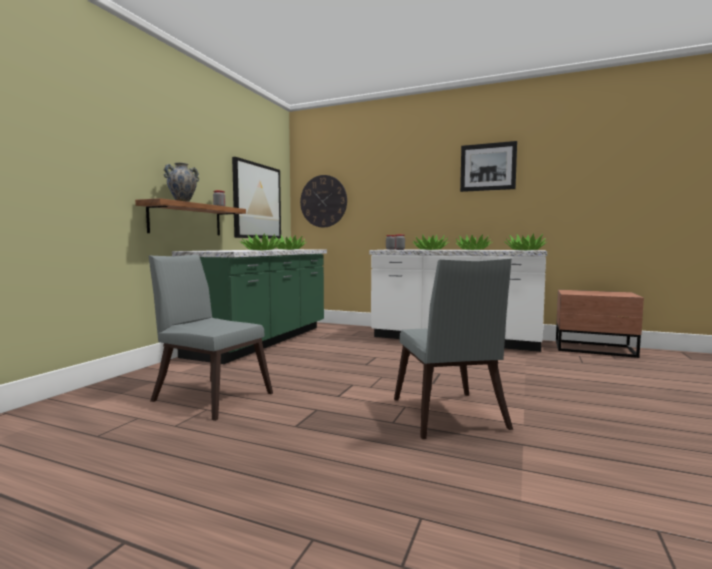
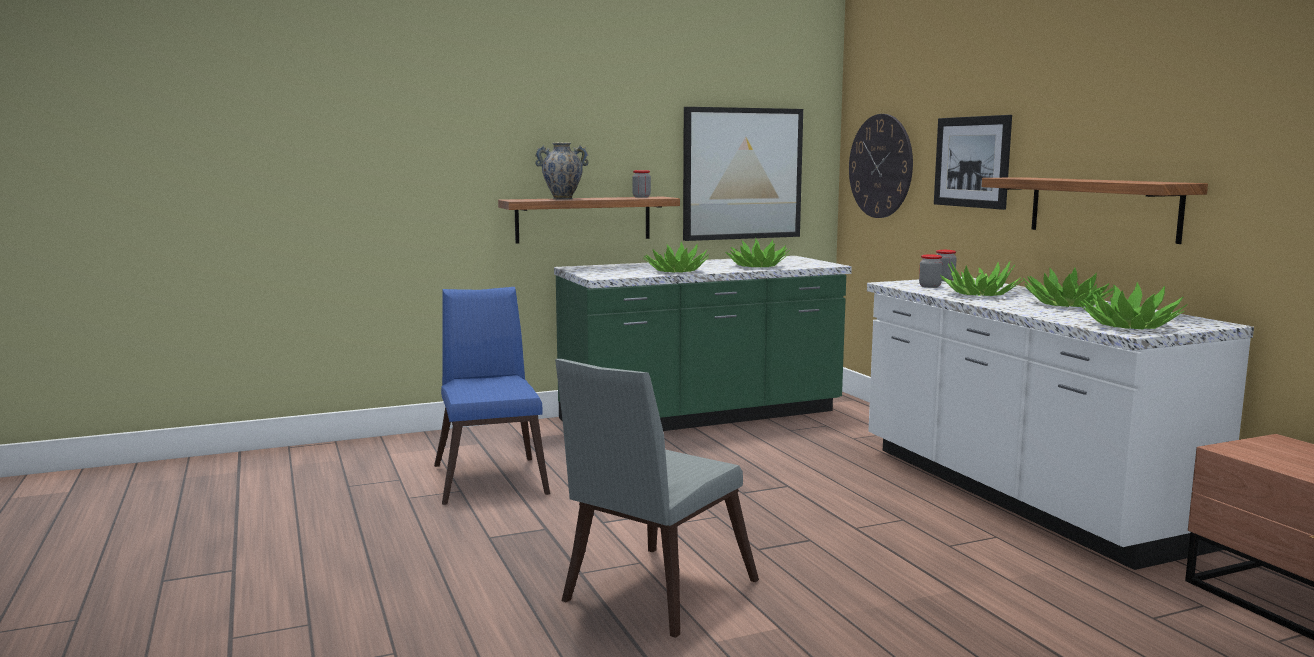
camera: 45 degrees right, 5 degrees up
(209, 396) = (491, 477): grey chair -> blue chair
(466, 210) = (1102, 208): none -> shelf
(488, 167) = (1151, 106): picture -> picture (972, 162)

